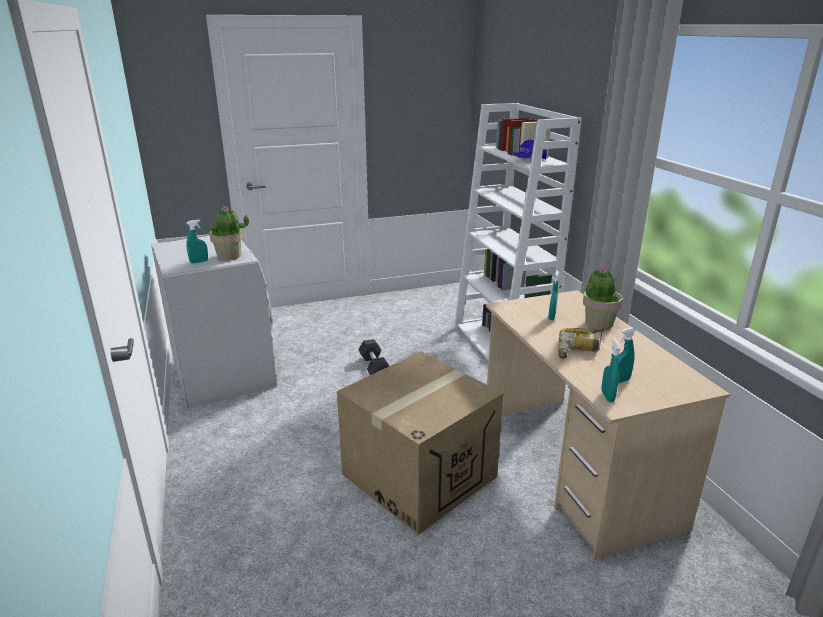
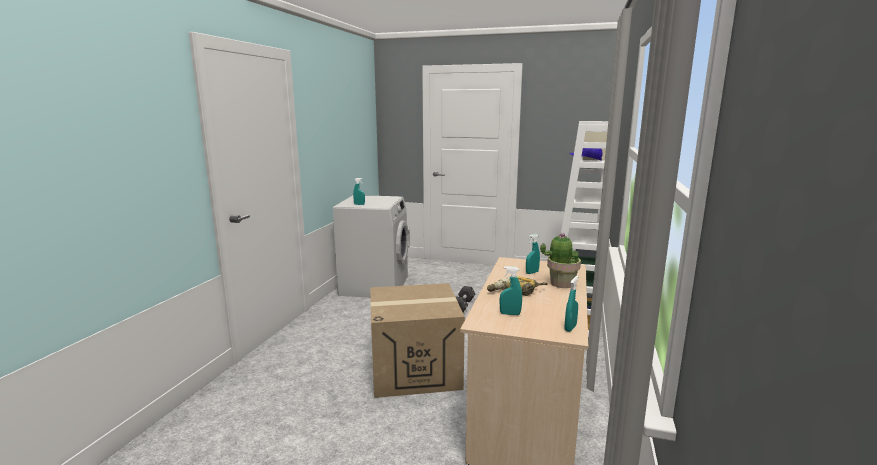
camera: 35 degrees right, 10 degrees down
(229, 256) = (378, 204): potted plant -> none
(607, 396) = (483, 318): turquoise spray bottle -> turquoise spray bottle (570, 328)

